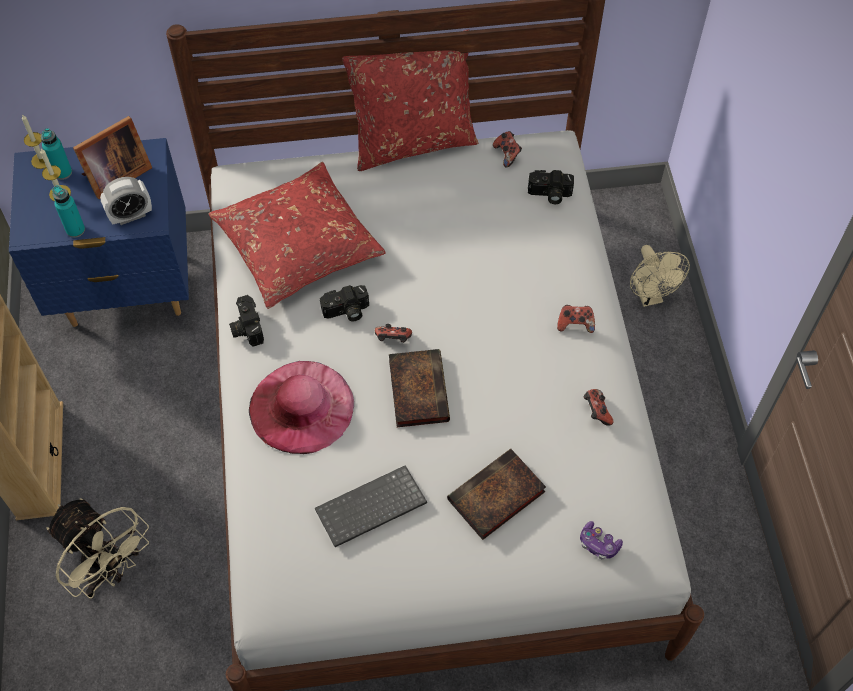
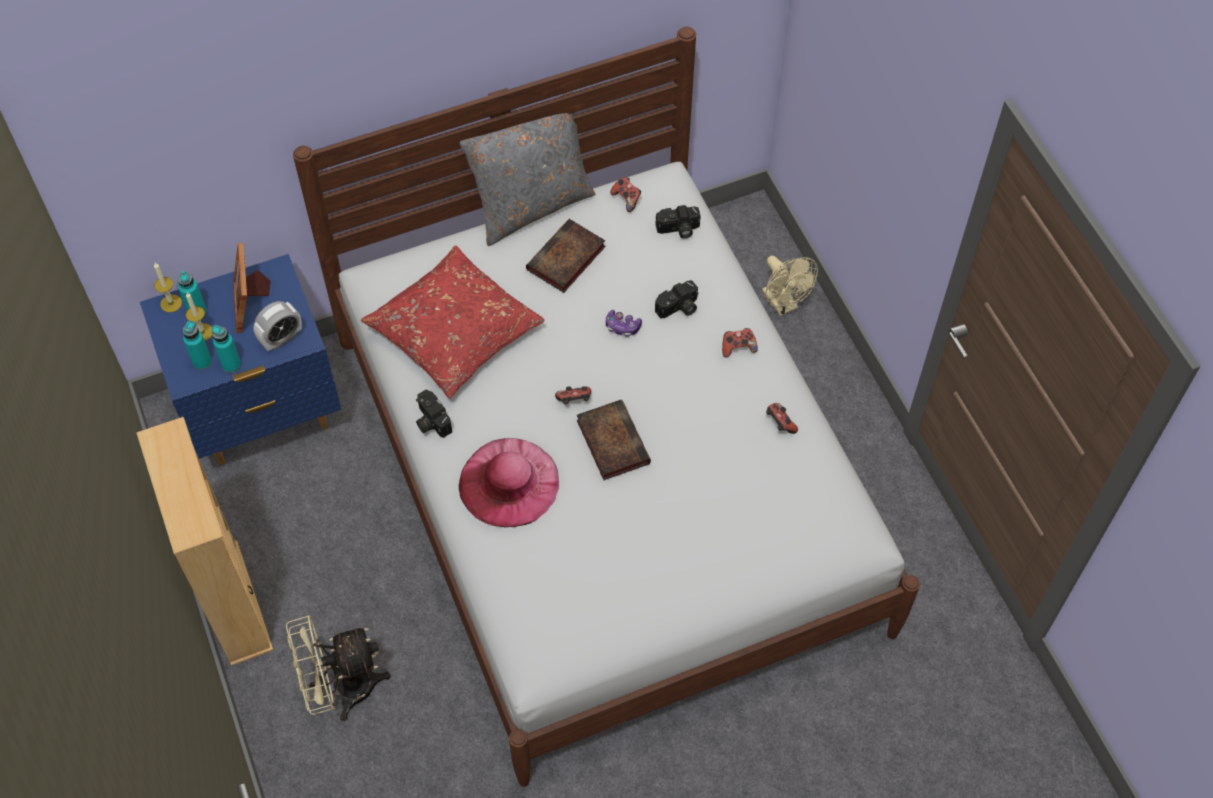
camera: 15 degrees left, 0 degrees up
(50, 221) = (202, 362): none -> turquoise bottle
(110, 570) = (341, 690): beige fan -> beige fan turned 135 degrees clockwise
(115, 176) = (251, 303): picture frame -> picture frame turned 135 degrees clockwise
(346, 312) = (522, 384): camera -> camera (678, 308)
(370, 509) = (602, 559): keyboard -> none
(413, 141) = (531, 205): red pillow -> grey pillow
(495, 498) = (712, 522): book -> book (565, 260)
(598, 544) = (815, 540): game controller -> game controller (622, 327)

